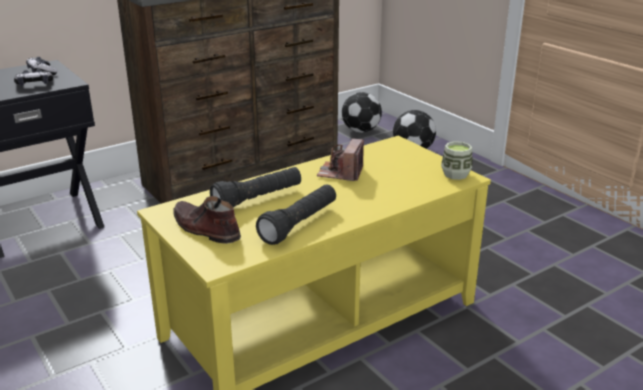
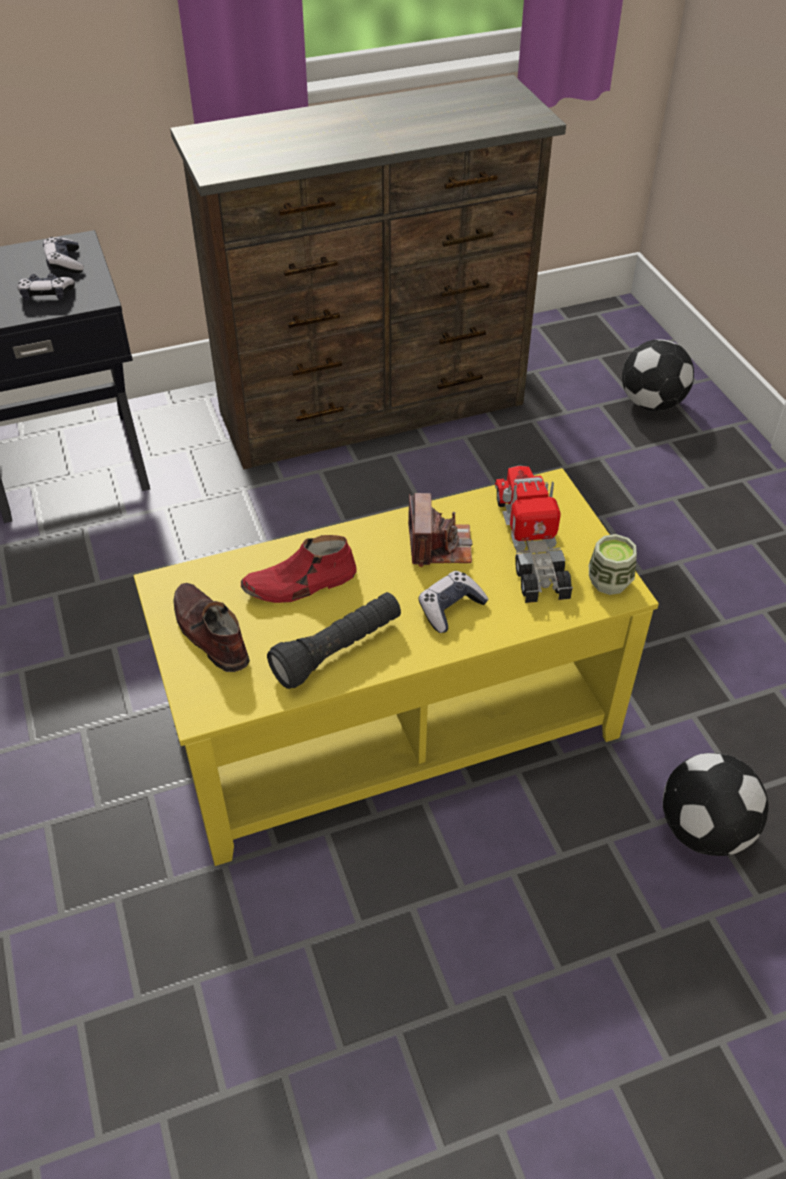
camera: 15 degrees right, 20 degrees up
(258, 199) = (300, 584): black flashlight -> red shoe
(341, 173) = (439, 545): camera -> camera turned 150 degrees clockwise
(361, 131) = (584, 343): football -> football (705, 831)
(364, 197) = (450, 608): none -> game controller
(399, 166) = (531, 545): none -> toy truck

